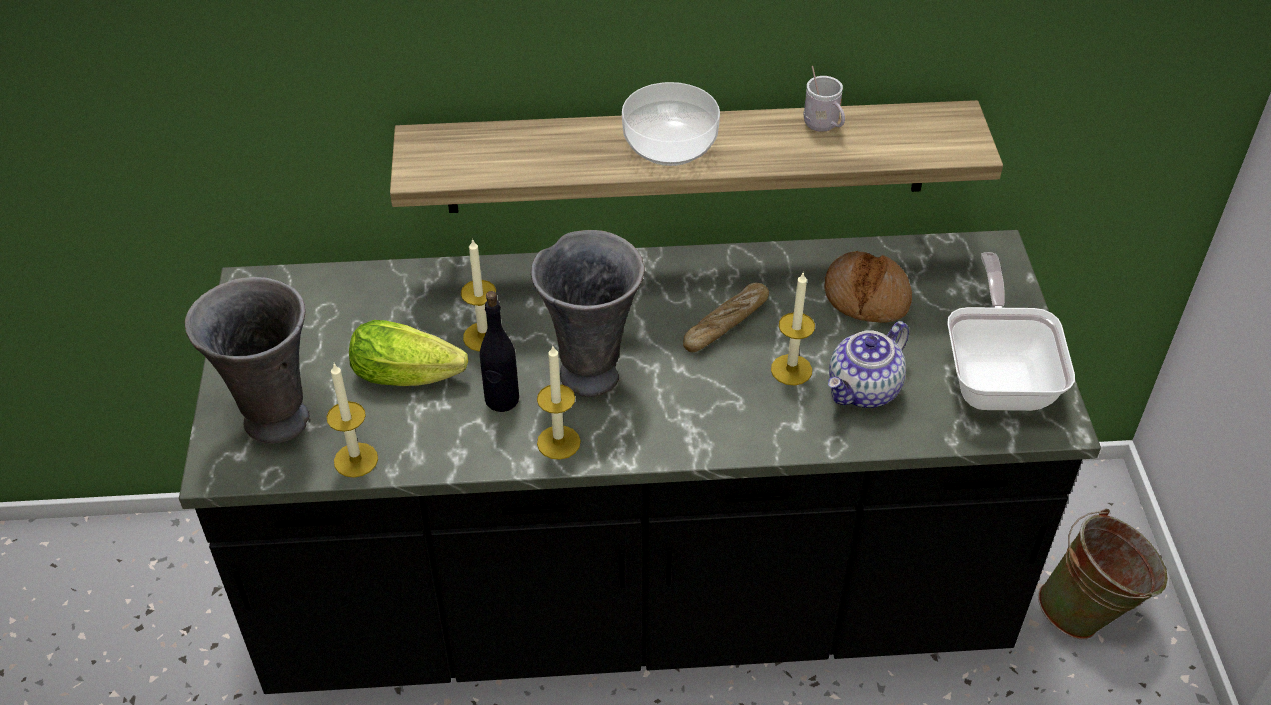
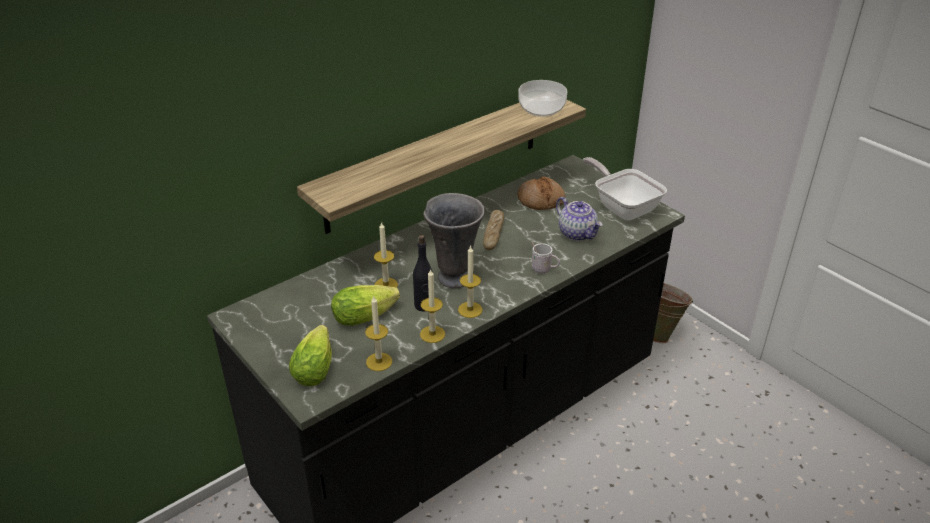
camera: 35 degrees left, 10 degrees down
(274, 421) = (316, 366): grey vase -> lettuce
(671, 144) = (442, 147): bowl -> bowl (541, 108)
(791, 370) = (540, 239): candle -> candle (432, 334)
(824, 127) = (500, 119): white mug -> white mug (544, 270)
(864, 390) = (577, 233): teapot -> teapot turned 45 degrees counterclockwise

